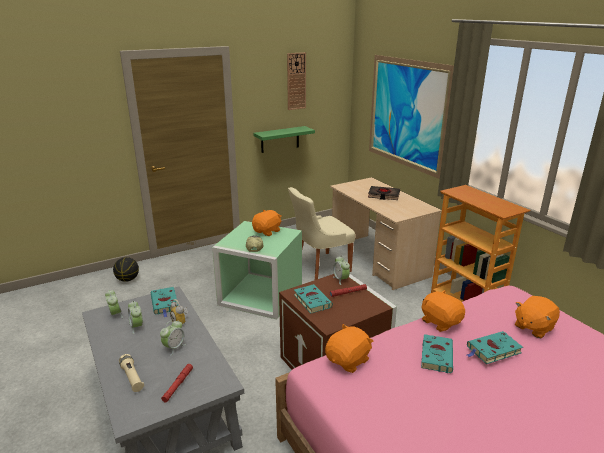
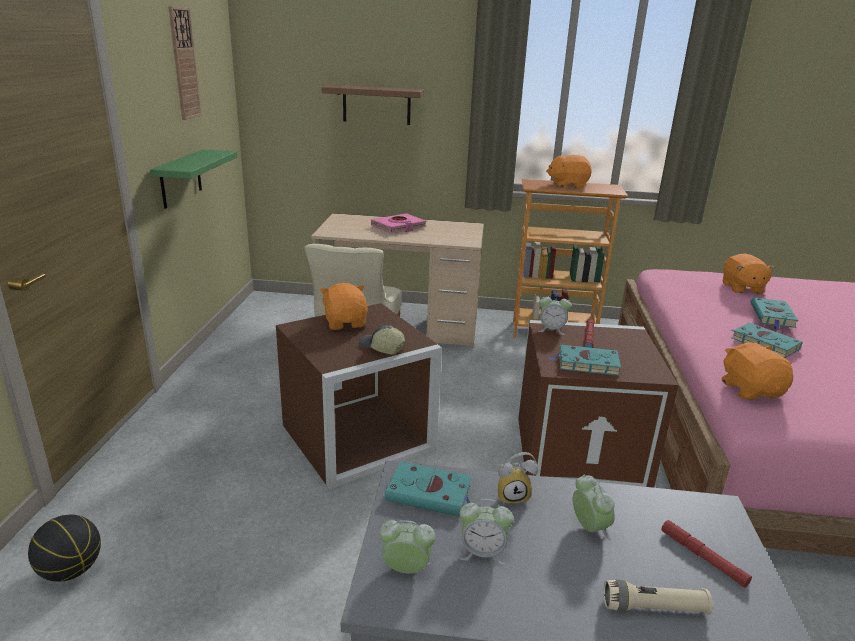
camera: 55 degrees left, 0 degrees up
(259, 295) = (357, 439): green storage box -> brown storage box
(383, 195) = (398, 227): black book -> pink book
(406, 114) = (376, 105): picture -> brown shelf
(440, 322) = (700, 318): orange plush toy -> orange plush toy (567, 185)

